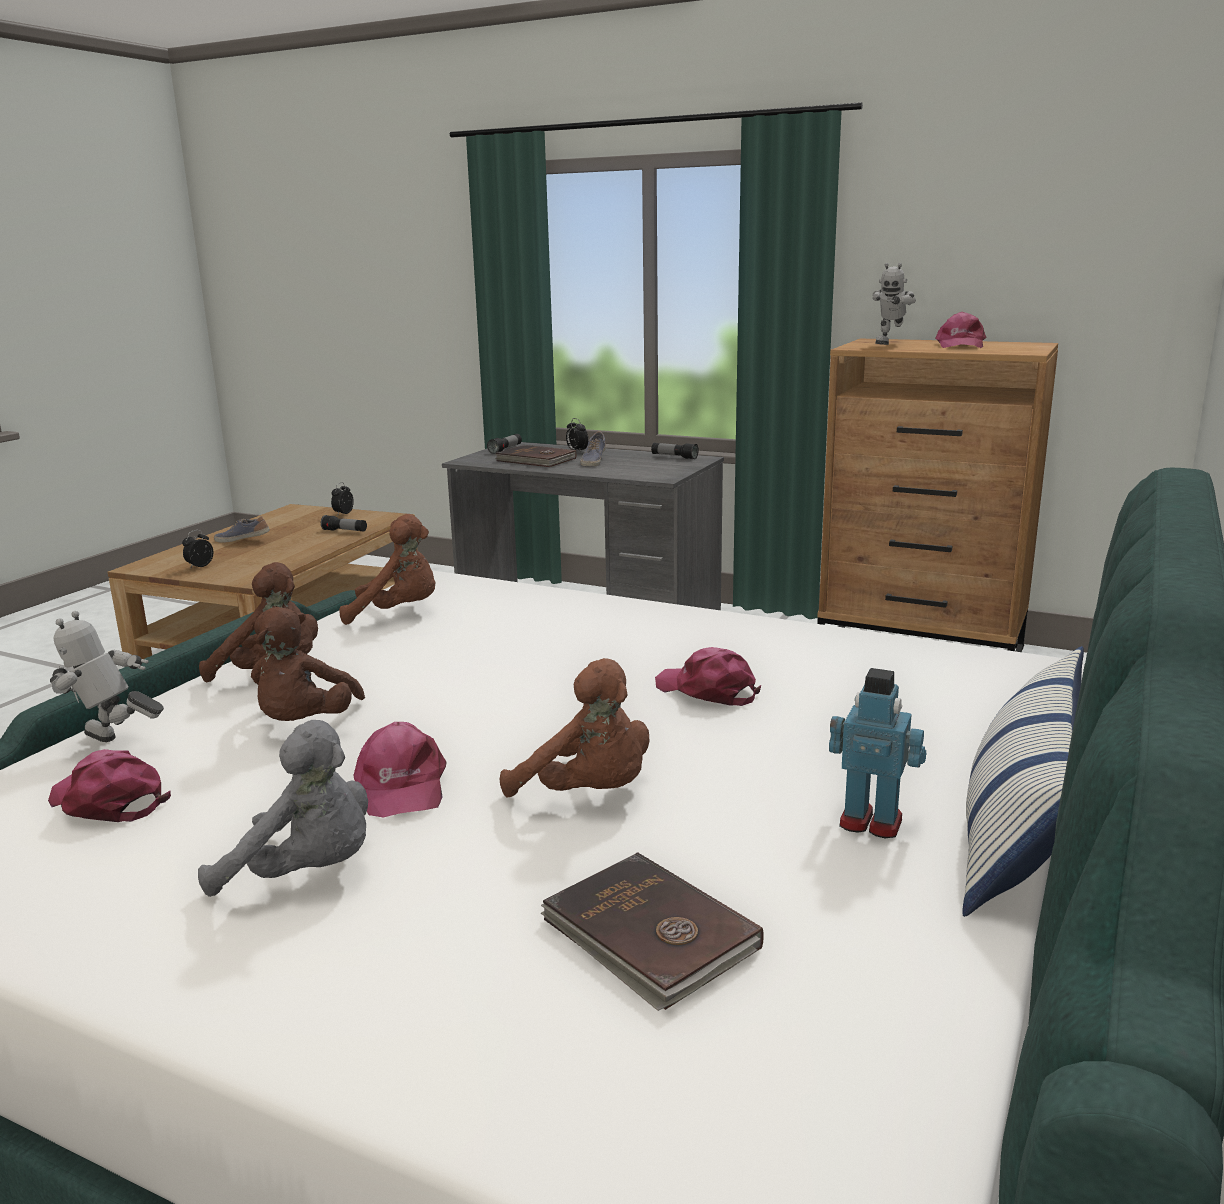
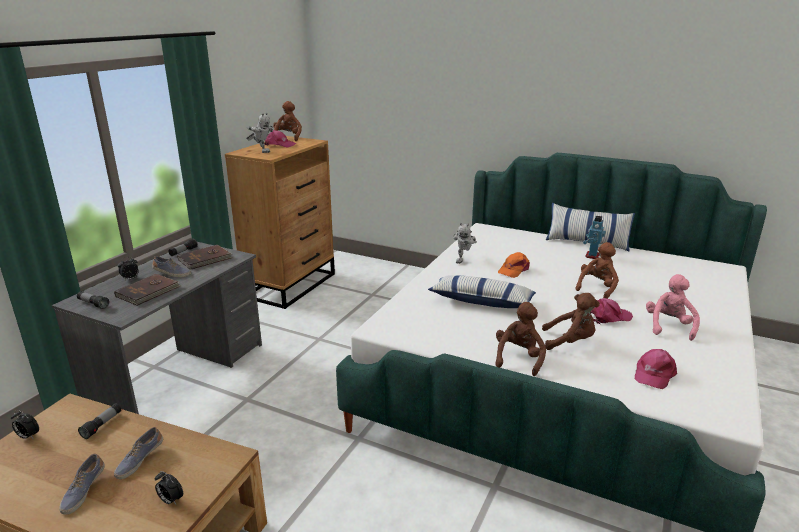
camera: 90 degrees left, 5 degrees up
(115, 745) = (609, 385): toy robot -> toy robot (463, 260)
(274, 550) = (139, 460): none -> shoe
(306, 874) = (669, 326): grey plush toy -> pink plush toy
(398, 613) = (431, 334): brown plush toy -> brown plush toy (288, 138)
(522, 652) = (482, 301): none -> pillow
(649, 936) = (661, 281): brown book -> brown book (205, 259)
(707, 691) = (513, 270): pink cap -> orange cap

